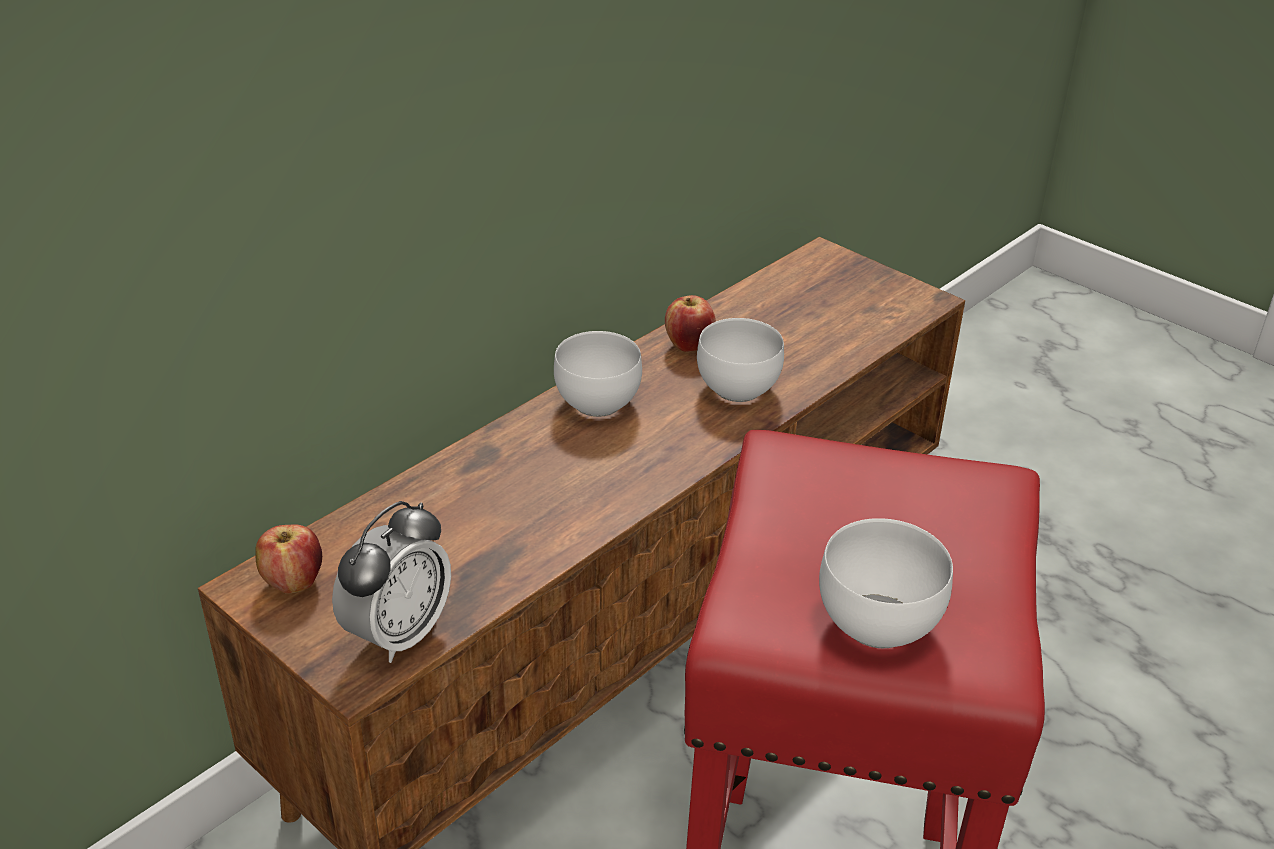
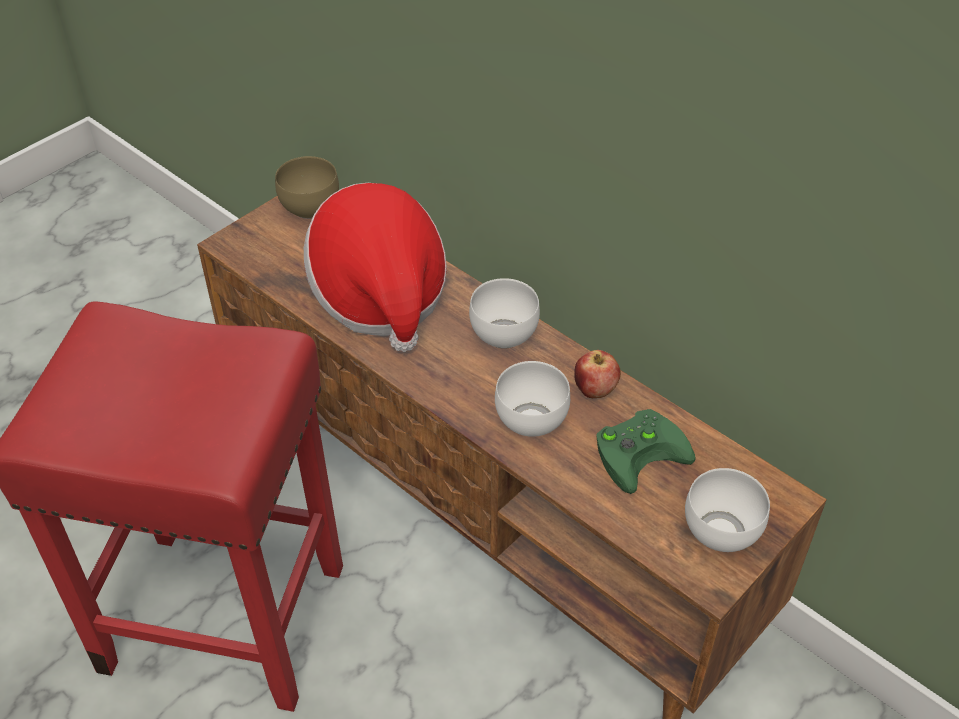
camera: 90 degrees right, 10 degrees up
(293, 582) = (310, 209): apple -> brown bowl
(398, 634) = (260, 255): alarm clock -> none
(511, 505) = (379, 295): none -> hat
(773, 323) = (641, 450): none -> green game controller
(879, 627) = (80, 381): white bowl -> white bowl (717, 532)

